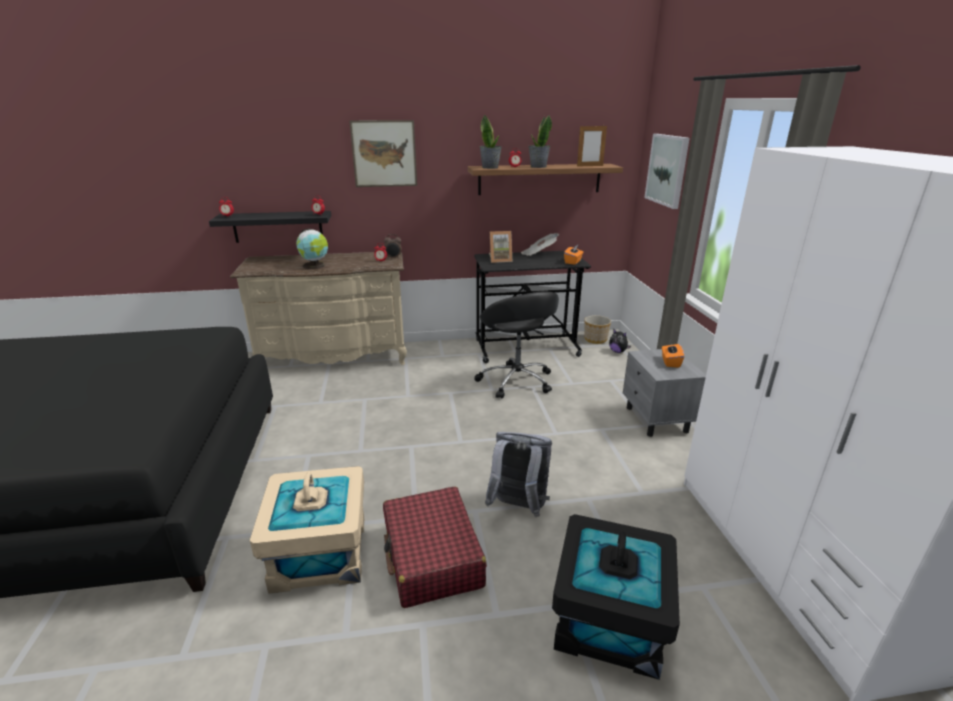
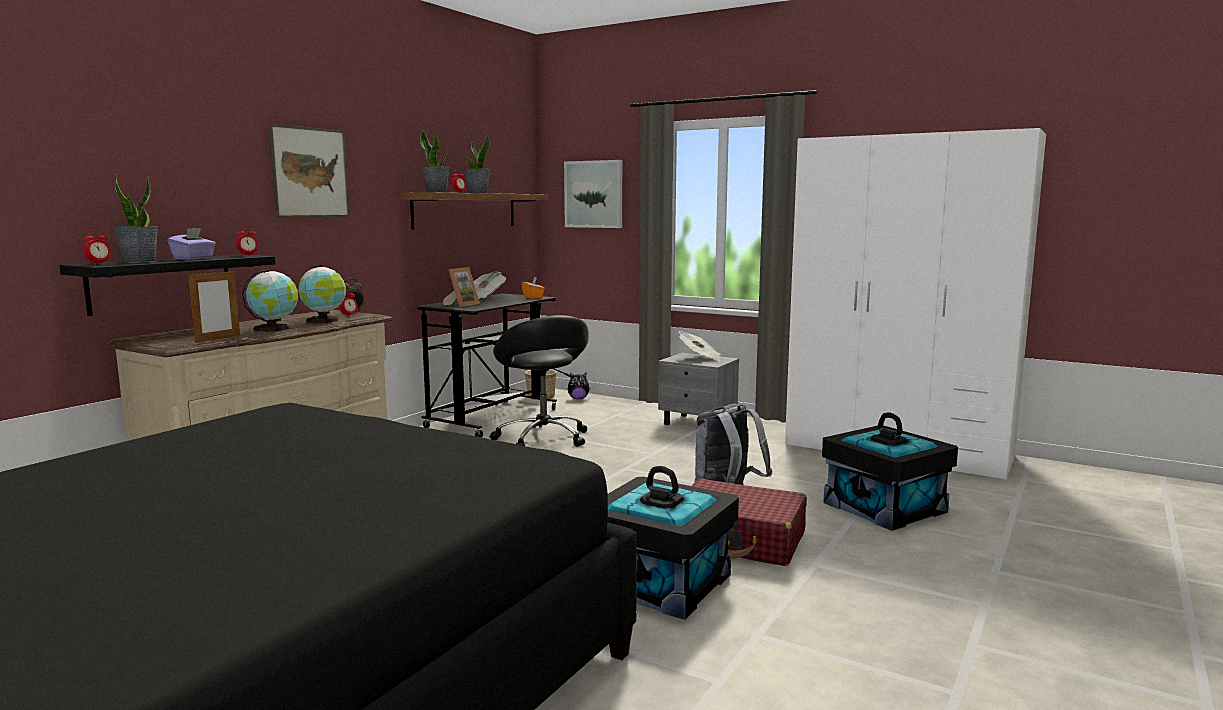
camera: 50 degrees left, 15 degrees down
(248, 216) = (139, 262): none -> potted plant
(282, 215) = (194, 258): none -> purple tissue box
(321, 553) = (661, 582): beige storage box -> black storage box
(356, 264) = (324, 320): none -> globe
(516, 382) = (543, 439): black office chair -> black office chair turned 45 degrees clockwise
(590, 166) = (517, 193): picture frame -> picture frame (218, 339)
(670, 362) = (700, 358): orange tissue box -> newspaper

